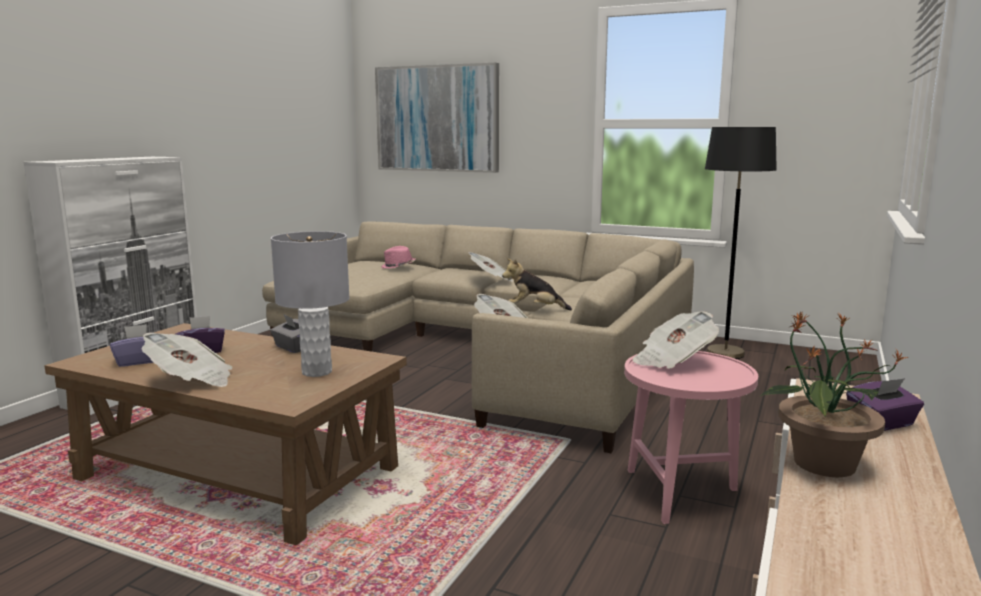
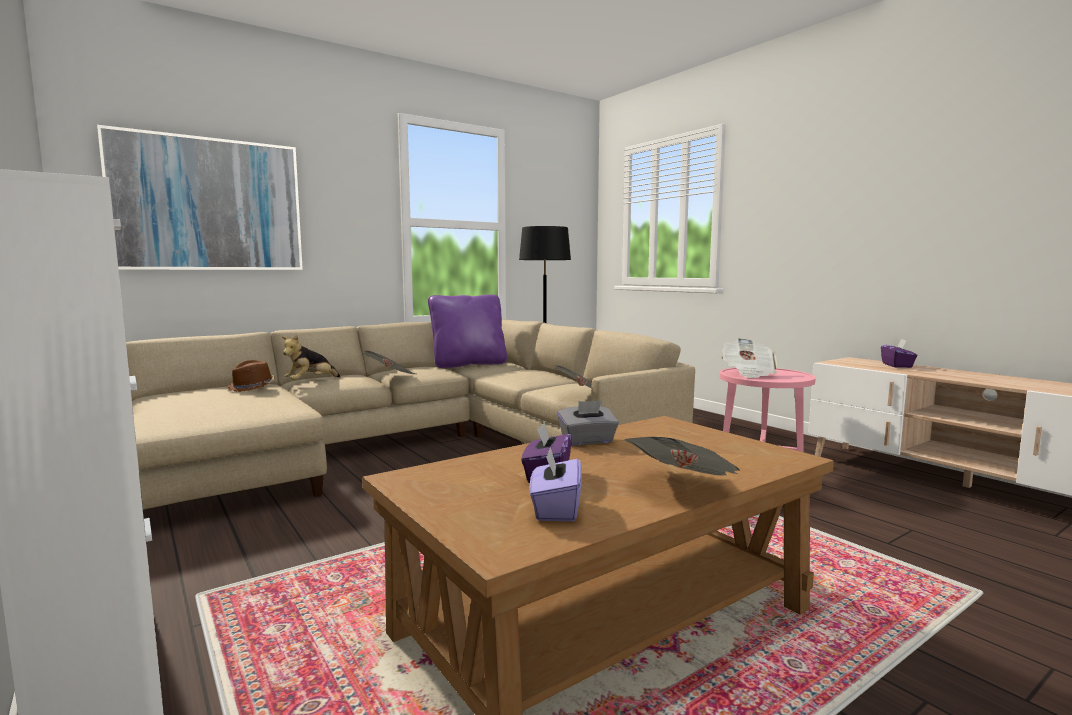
camera: 60 degrees left, 5 degrees down
(316, 372) = (691, 441): grey table lamp -> none
(398, 267) = (252, 387): pink hat -> brown hat
(534, 309) = (519, 383): plush toy -> plush toy (311, 382)
(592, 283) = (468, 364): none -> purple pillow
(822, 464) = (961, 378): potted plant -> none

